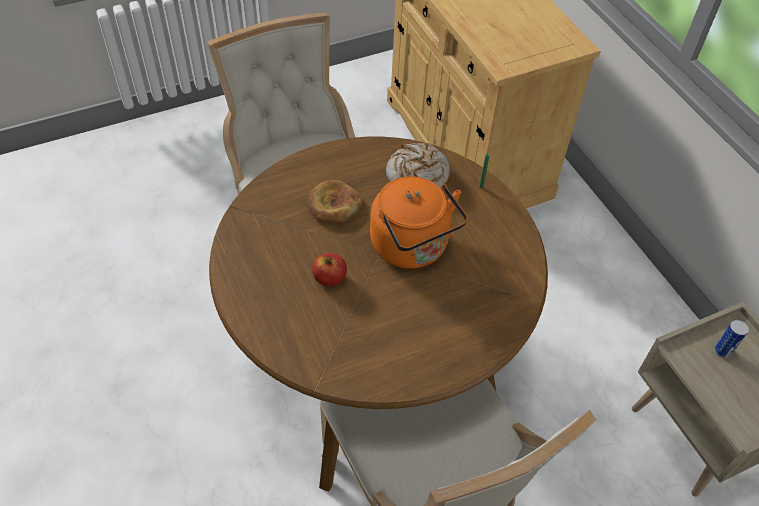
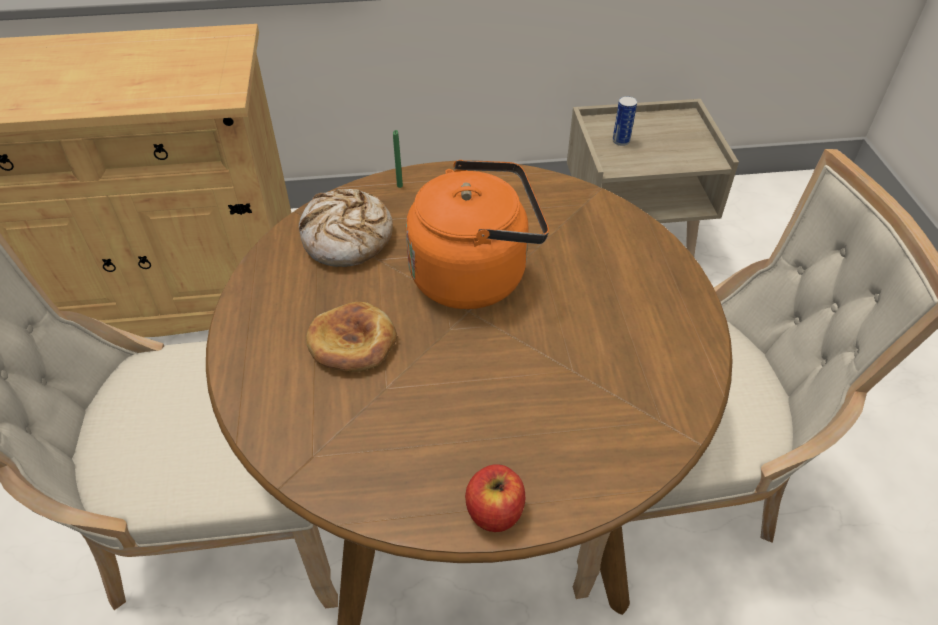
camera: 70 degrees left, 5 degrees down
(329, 278) = (496, 379): apple -> apple (494, 511)

